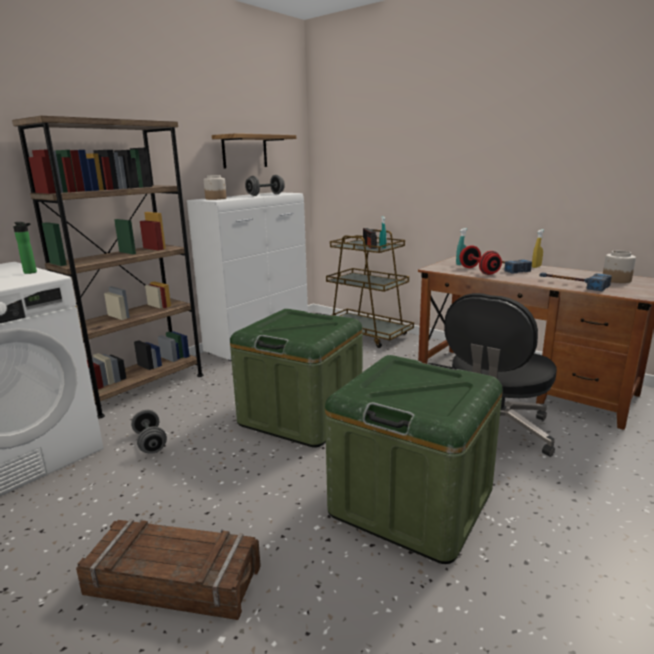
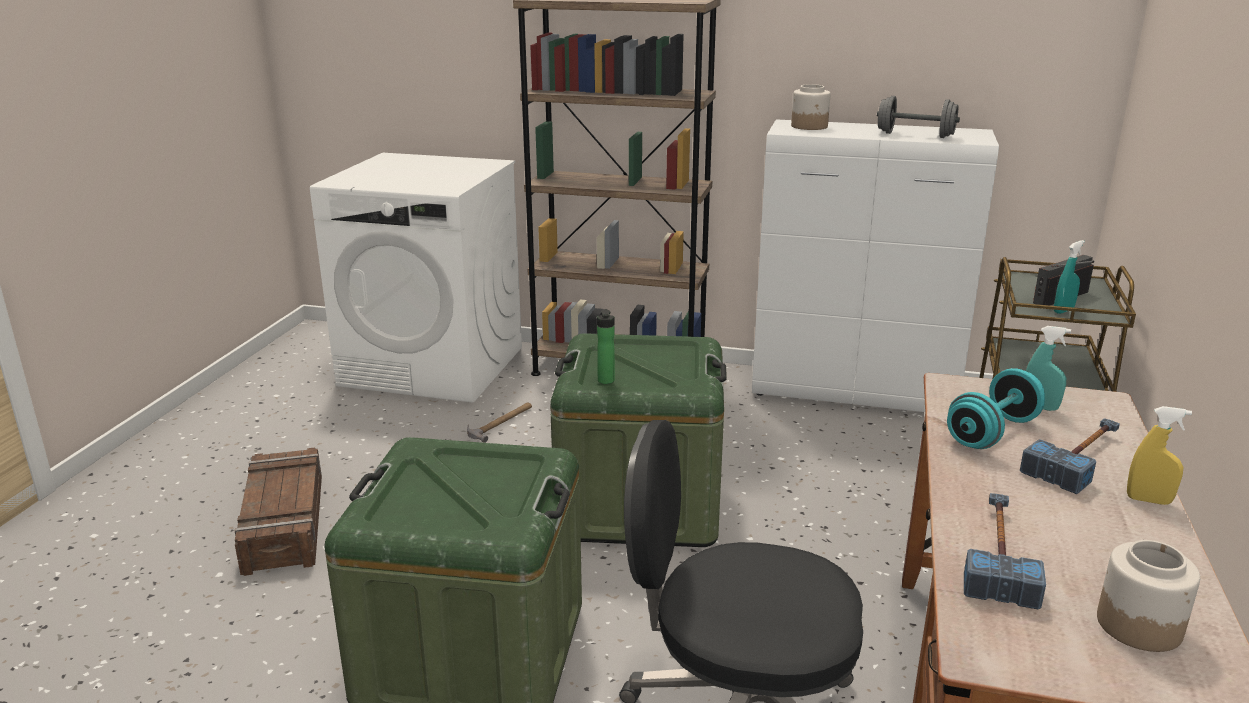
camera: 65 degrees right, 5 degrees up
(31, 272) = (465, 180): bottle -> bottle (606, 382)
(150, 442) = (501, 423): grey dumbbell -> hammer
(244, 151) = (930, 44): shelf -> none
(479, 271) = (992, 432): red dumbbell -> turquoise dumbbell

